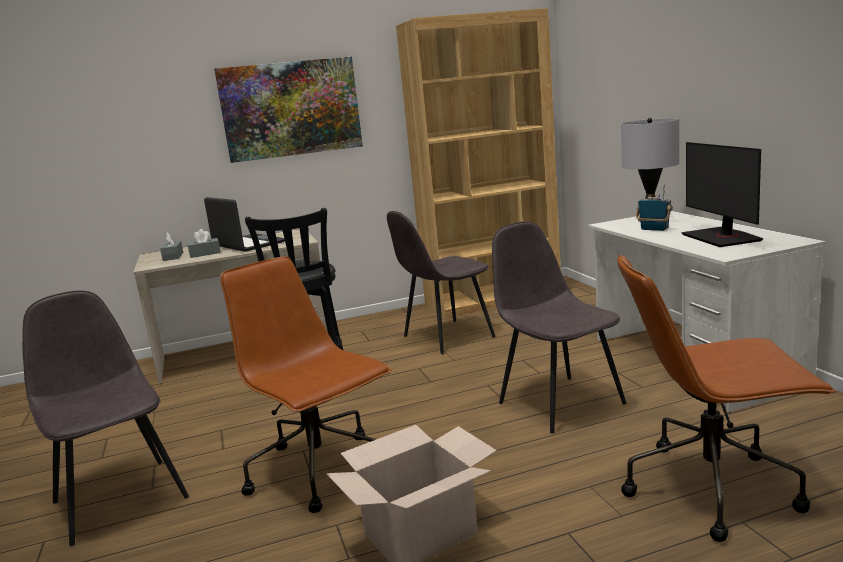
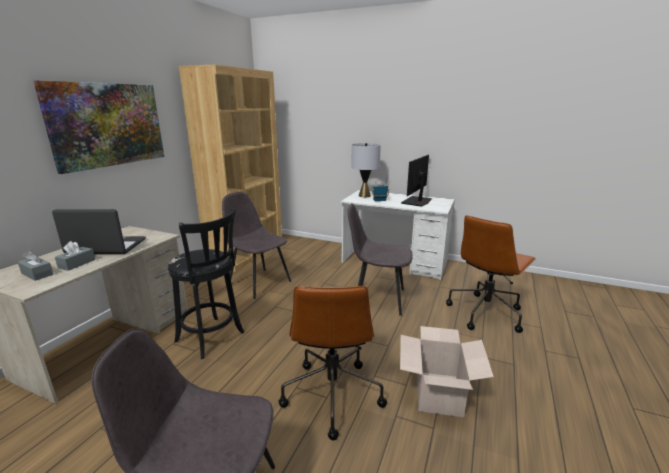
camera: 50 degrees left, 5 degrees up
(320, 472) = (332, 393): brown office chair -> brown office chair turned 90 degrees counterclockwise
(446, 337) = (258, 282): grey chair -> grey chair turned 120 degrees clockwise
(722, 237) = (417, 201): monitor -> monitor turned 90 degrees clockwise

